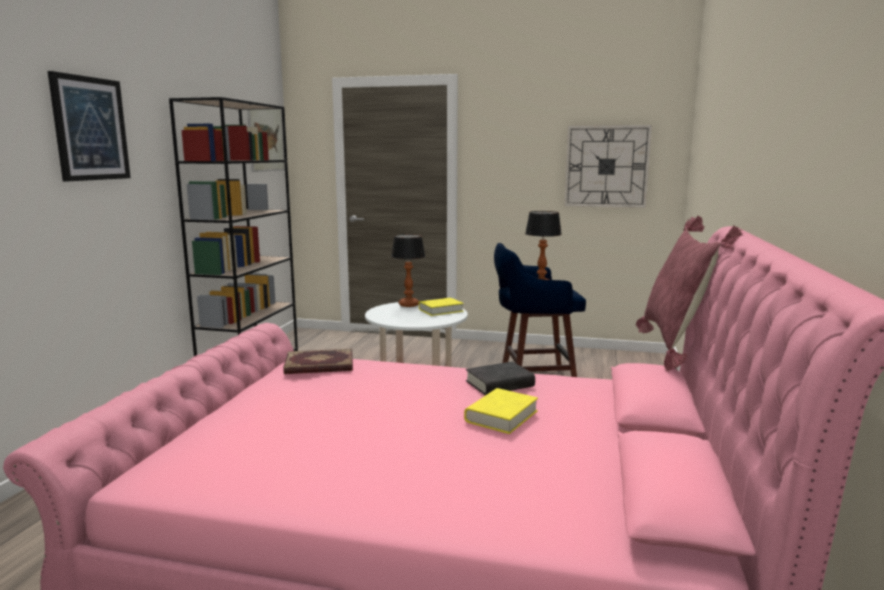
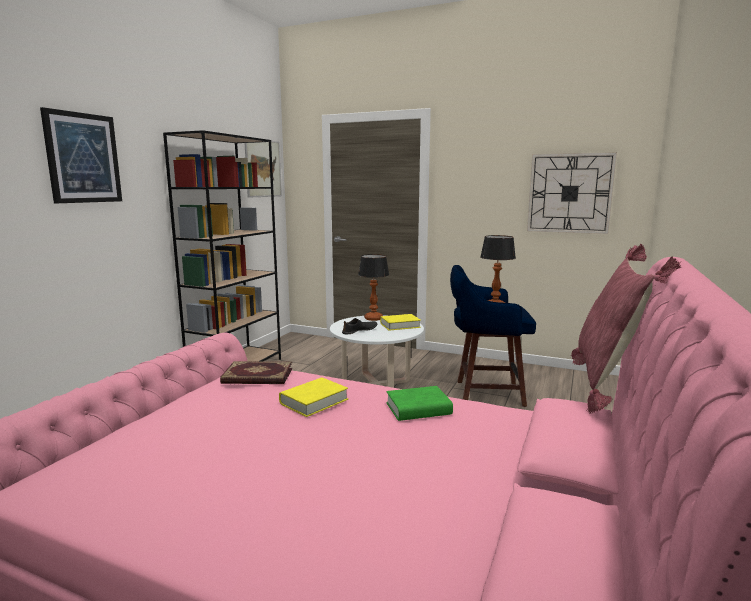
camera: 10 degrees right, 0 degrees up
(400, 317) = (360, 330): none -> black shoe
(499, 384) = (418, 409): black book -> green book
(501, 416) = (403, 447): yellow book -> yellow book (314, 401)

